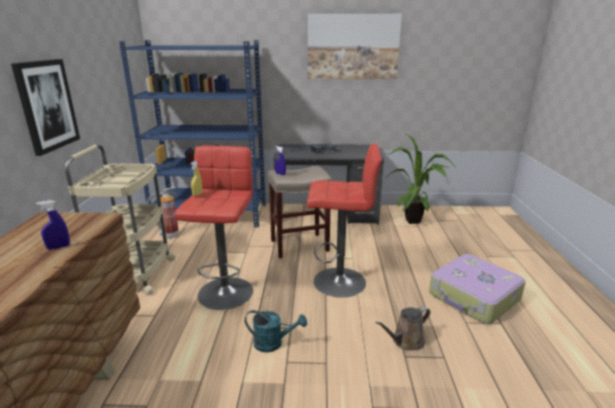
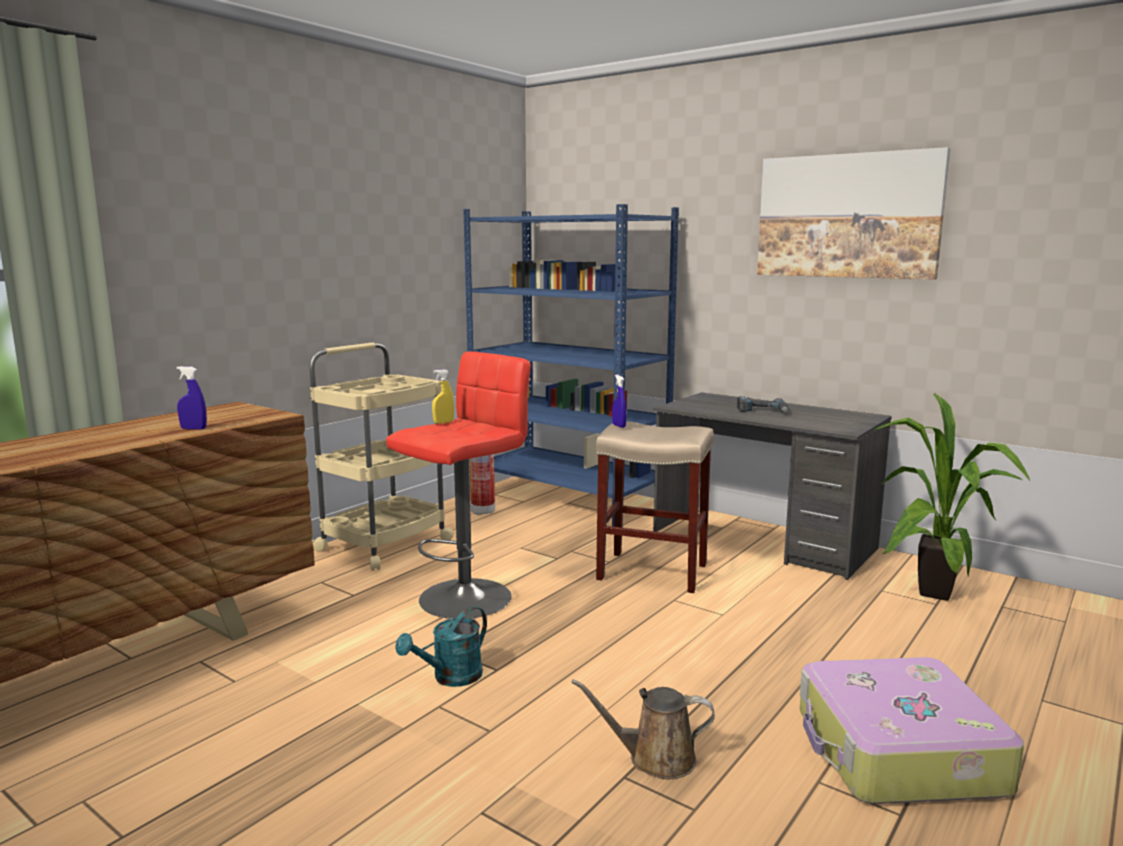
camera: 35 degrees right, 10 degrees down
(47, 105) = (310, 279): picture -> none
(273, 343) = (450, 678): turquoise watering can -> turquoise watering can turned 90 degrees clockwise
(340, 282) = (653, 640): red stool -> none

